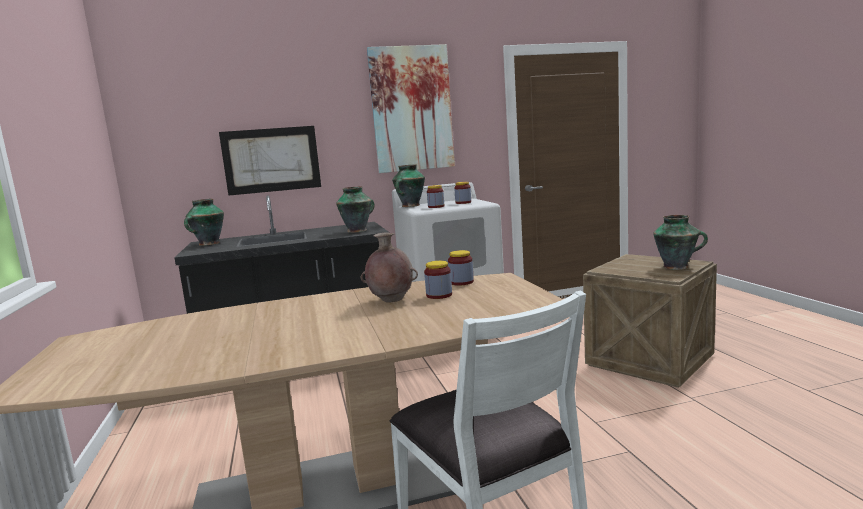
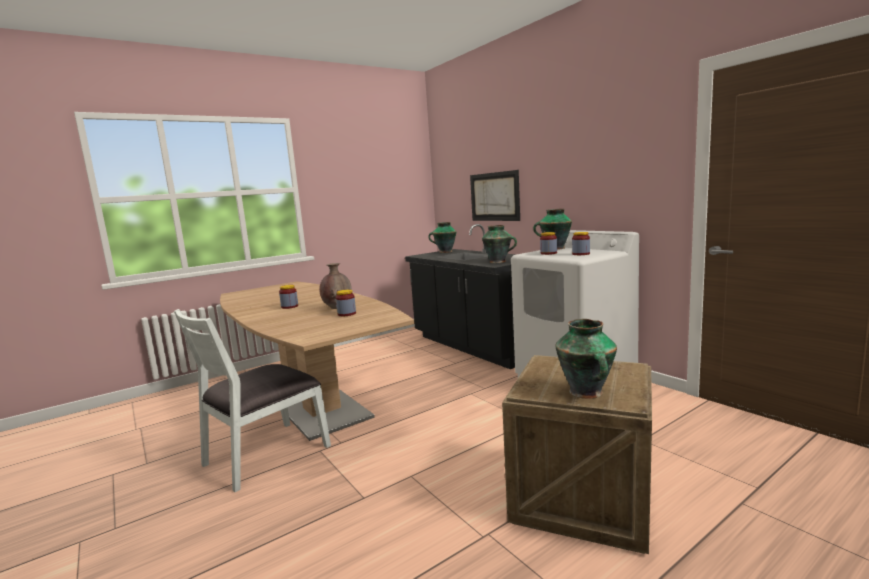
camera: 70 degrees right, 0 degrees up
(411, 109) = (589, 151): picture -> none
(461, 282) = (381, 313): jar -> jar (289, 306)

